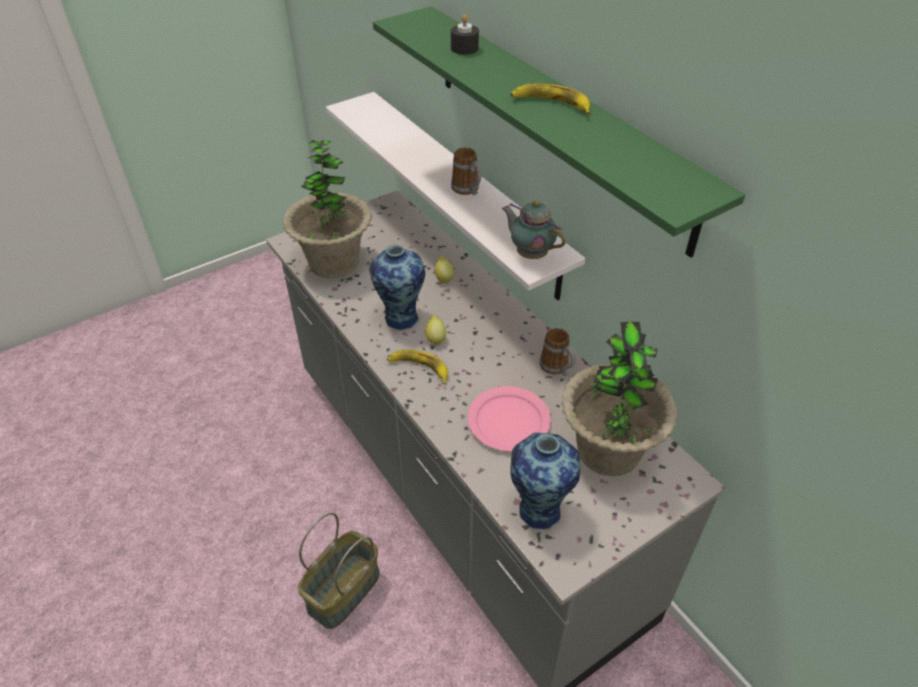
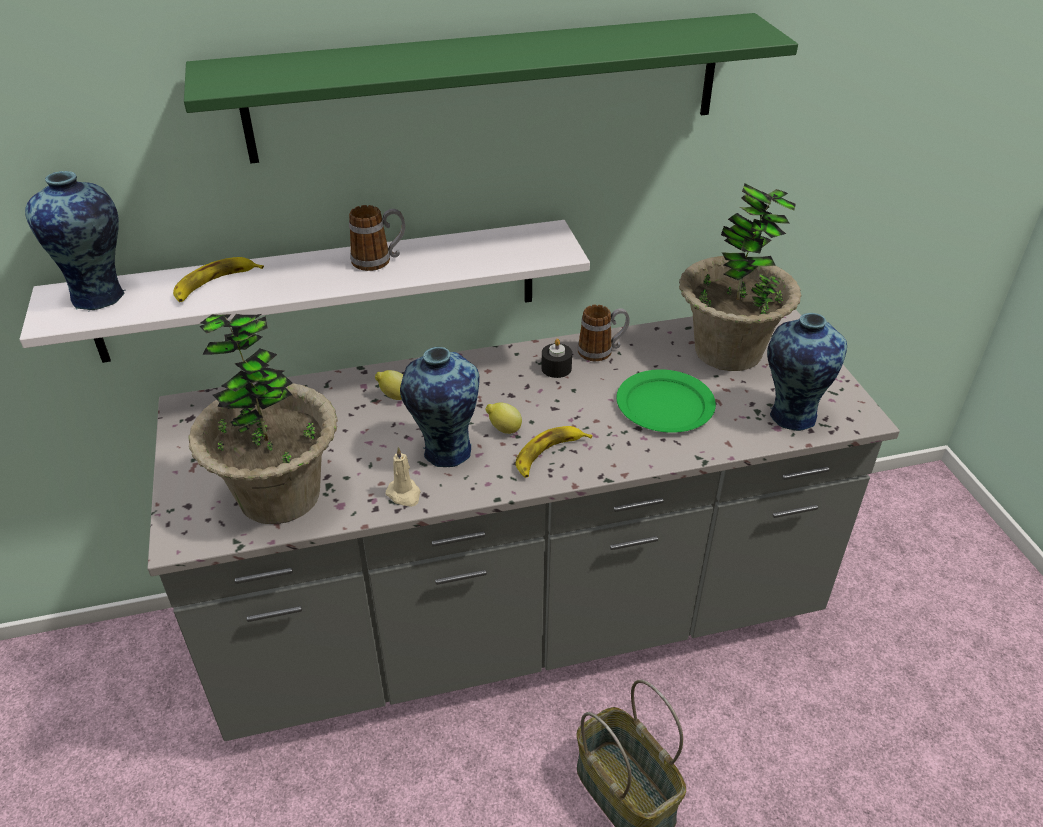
camera: 70 degrees left, 5 degrees down
(353, 311) = (404, 494): none -> beige candle
(374, 112) = (100, 295): none -> vase
(464, 48) = (347, 62): black candle -> black candle (556, 368)
(508, 421) = (665, 405): pink plate -> green plate
(530, 253) = (537, 248): teapot -> none
(551, 104) = (534, 46): banana -> banana (215, 285)

